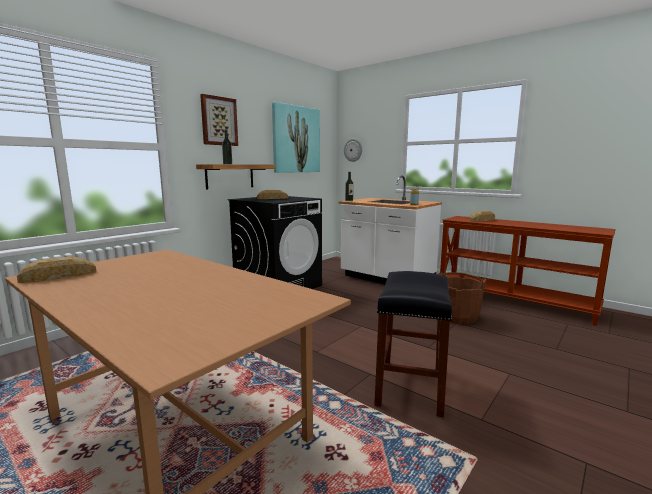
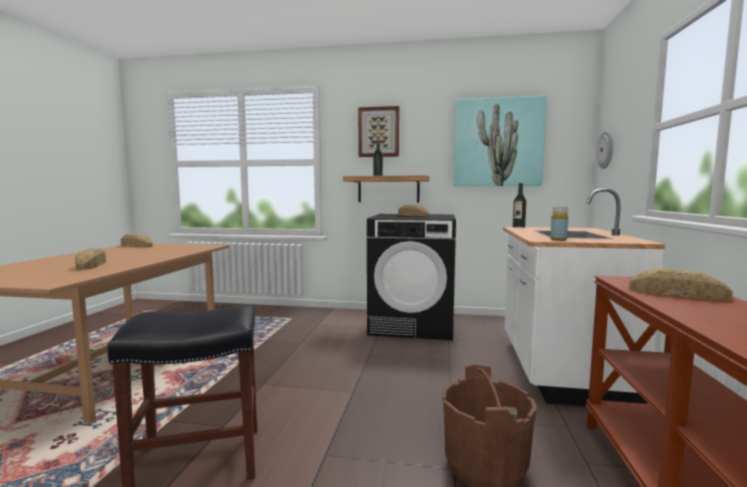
camera: 60 degrees right, 5 degrees down
(210, 290) = (92, 264): none -> bread

